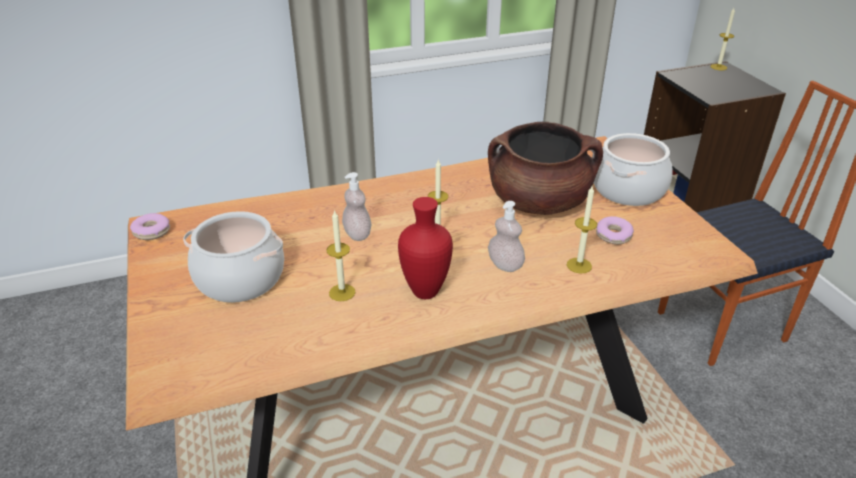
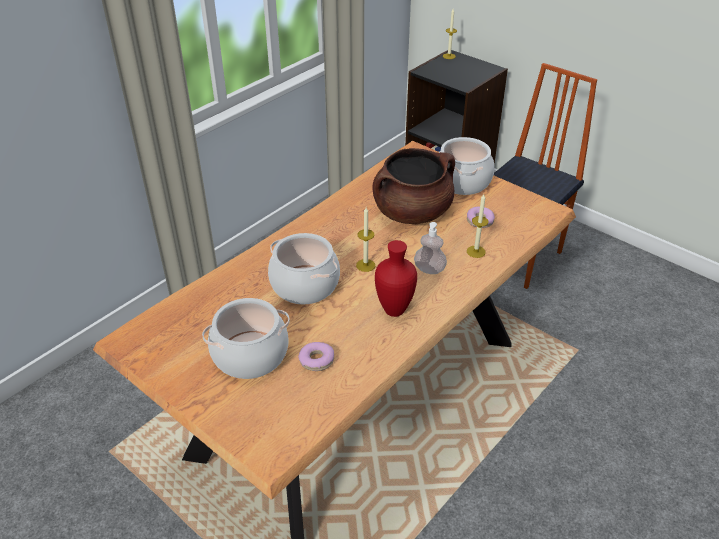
camera: 30 degrees left, 5 degrees up
(151, 231) = (132, 346): donut -> donut (316, 360)
(342, 292) = (337, 334): candle -> none
(357, 234) = (305, 285): soap dispenser -> cooking pot

